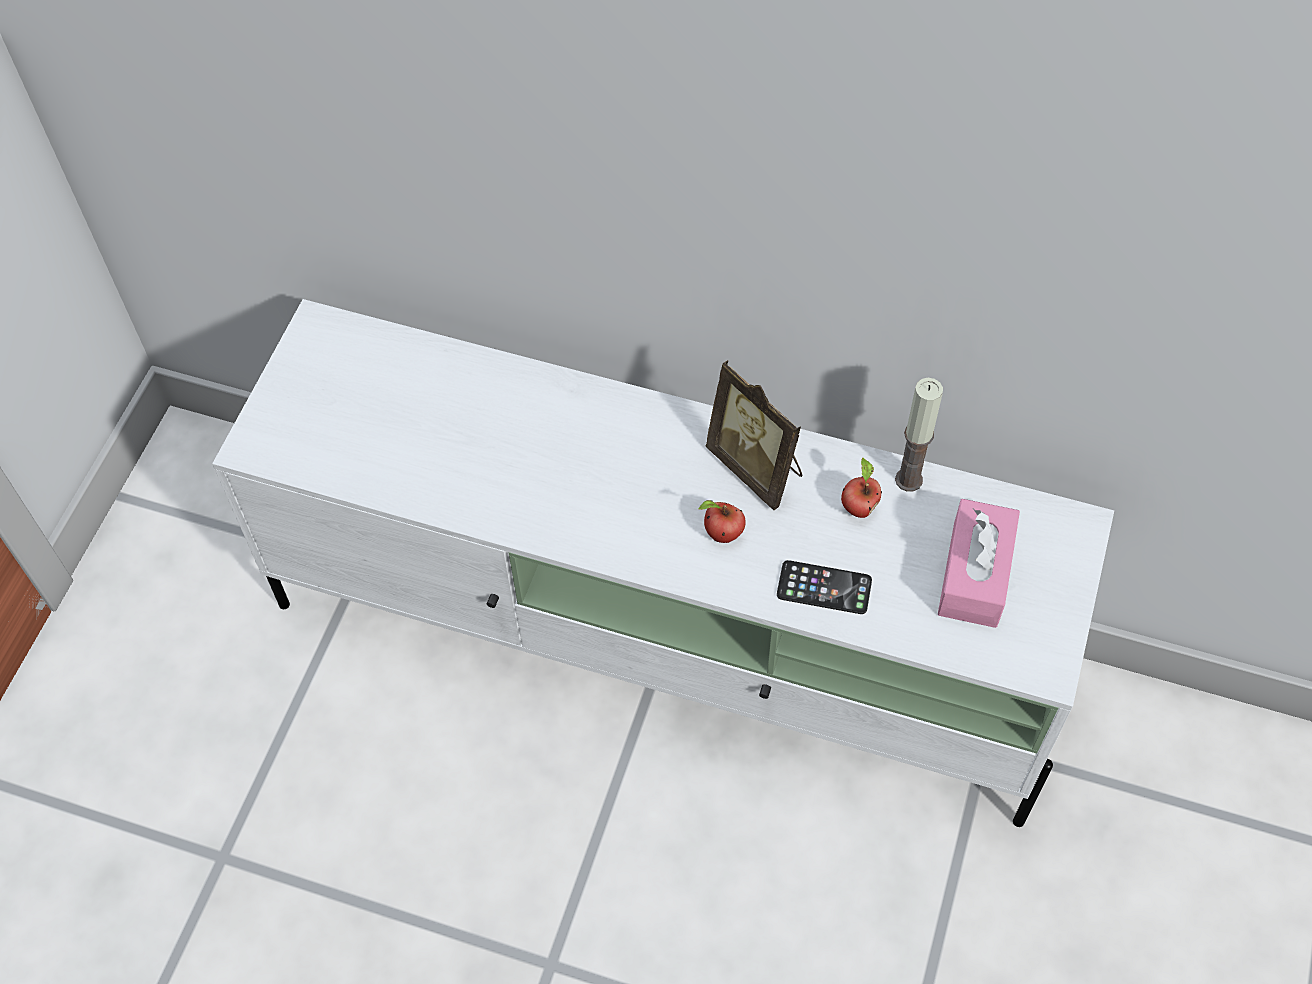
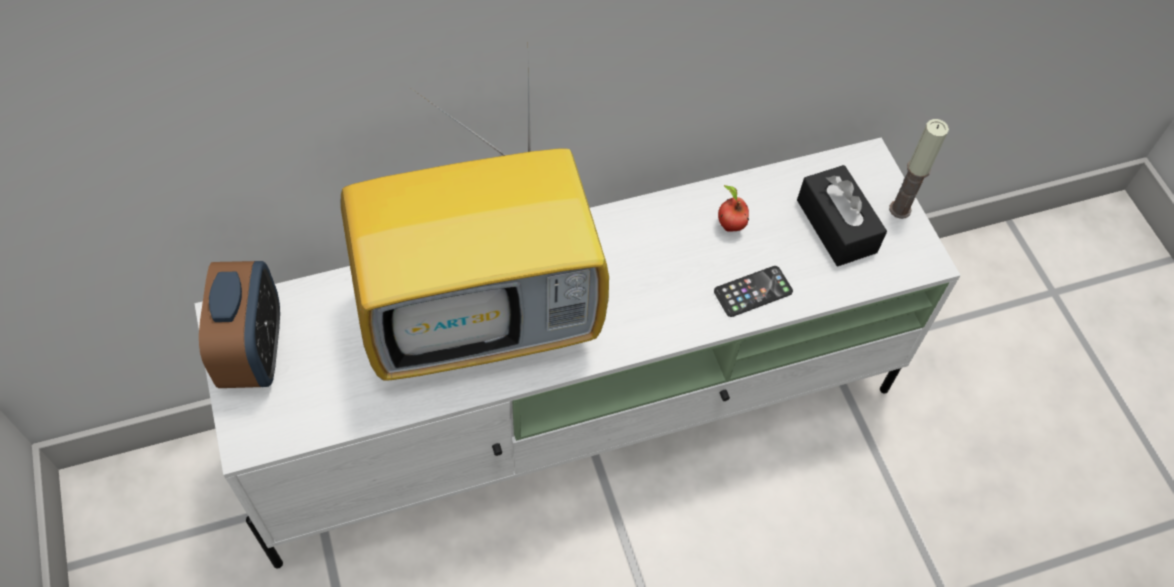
camera: 40 degrees left, 0 degrees up
(317, 371) = (254, 352): none -> alarm clock
(541, 456) = (484, 315): none -> television
(721, 535) = (657, 296): apple -> none
(757, 467) = (642, 236): picture frame -> none
(908, 480) = (745, 188): candle -> candle (900, 209)
(975, 574) = (836, 226): pink tissue box -> black tissue box

